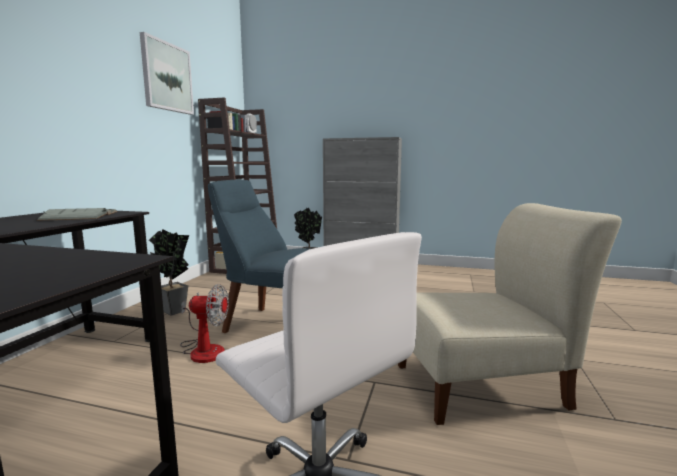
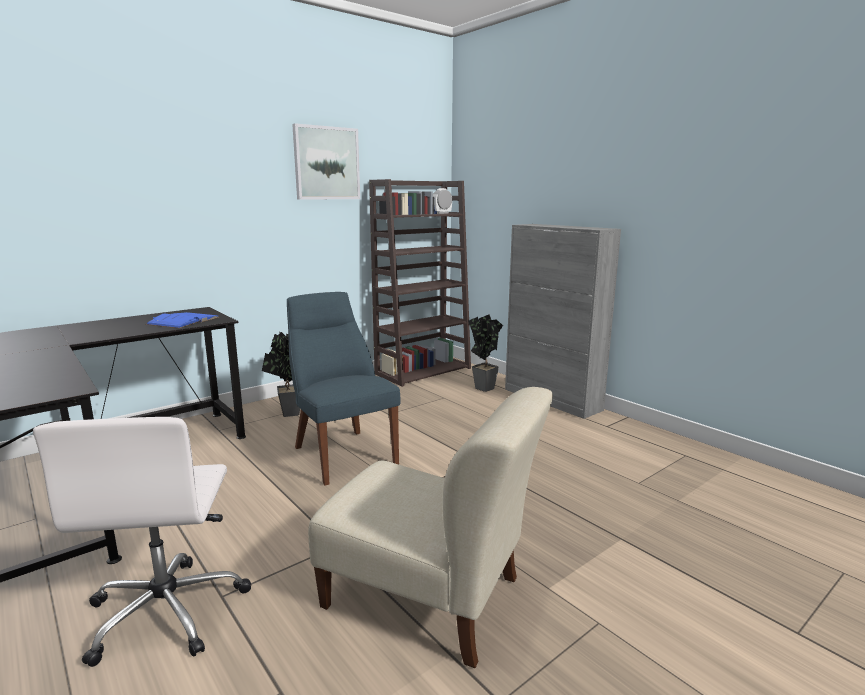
camera: 35 degrees right, 5 degrees up
(80, 216) = (183, 321): grey book -> blue book
(204, 349) = (262, 459): fan -> none

